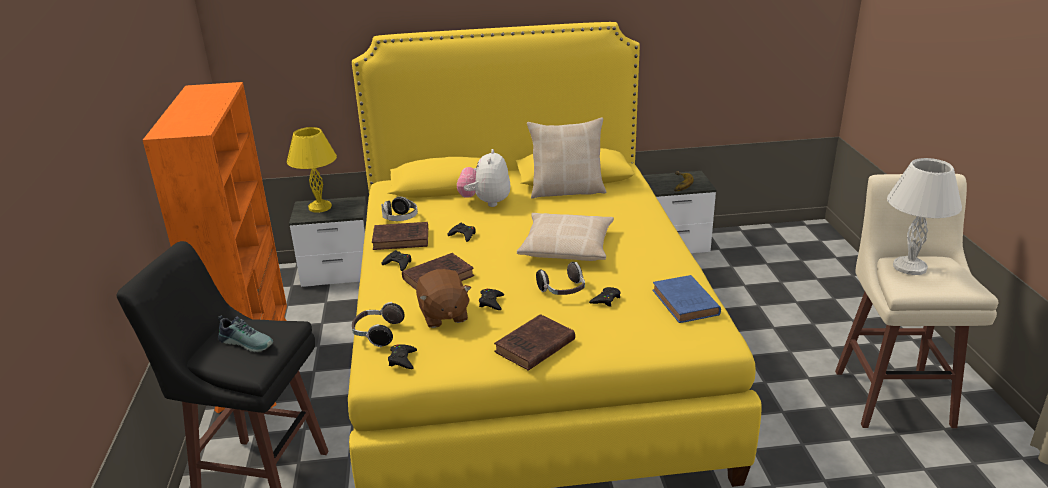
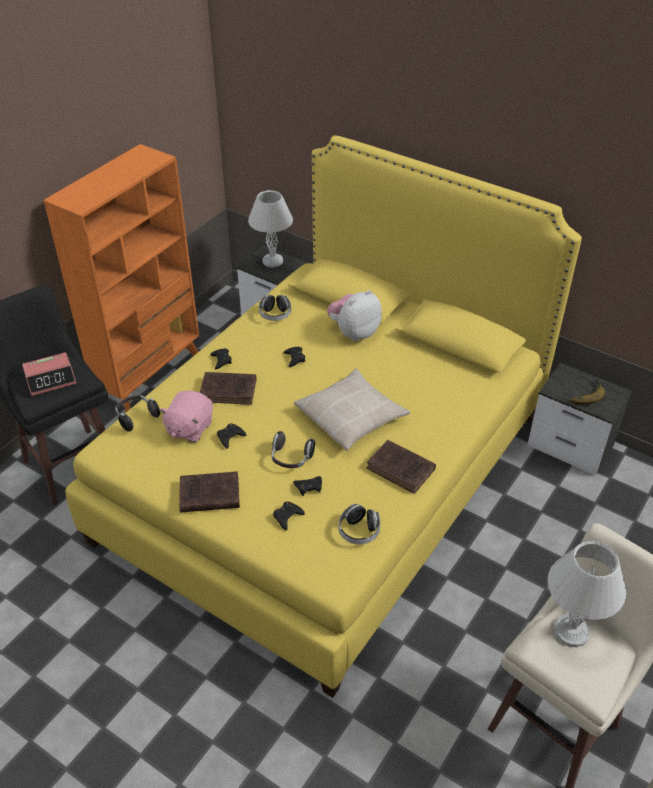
camera: 40 degrees right, 15 degrees up
(247, 342) = (51, 379): shoe -> alarm clock
(319, 207) = (272, 260): yellow table lamp -> white table lamp
(402, 239) = (252, 337): brown book -> brown book (402, 470)
(402, 360) = (124, 449): black game controller -> black game controller (287, 517)
(443, 315) = (189, 428): brown plush toy -> pink plush toy
(567, 191) = (431, 356): beige pillow -> none
(686, 304) = (359, 531): blue book -> headphones

